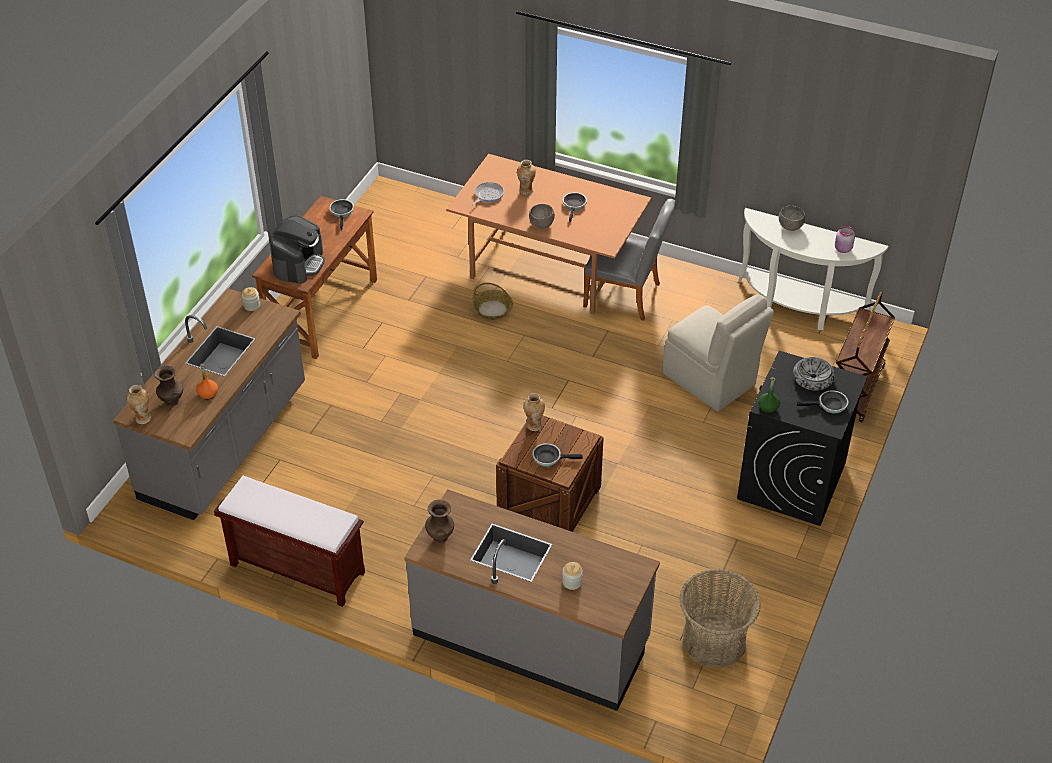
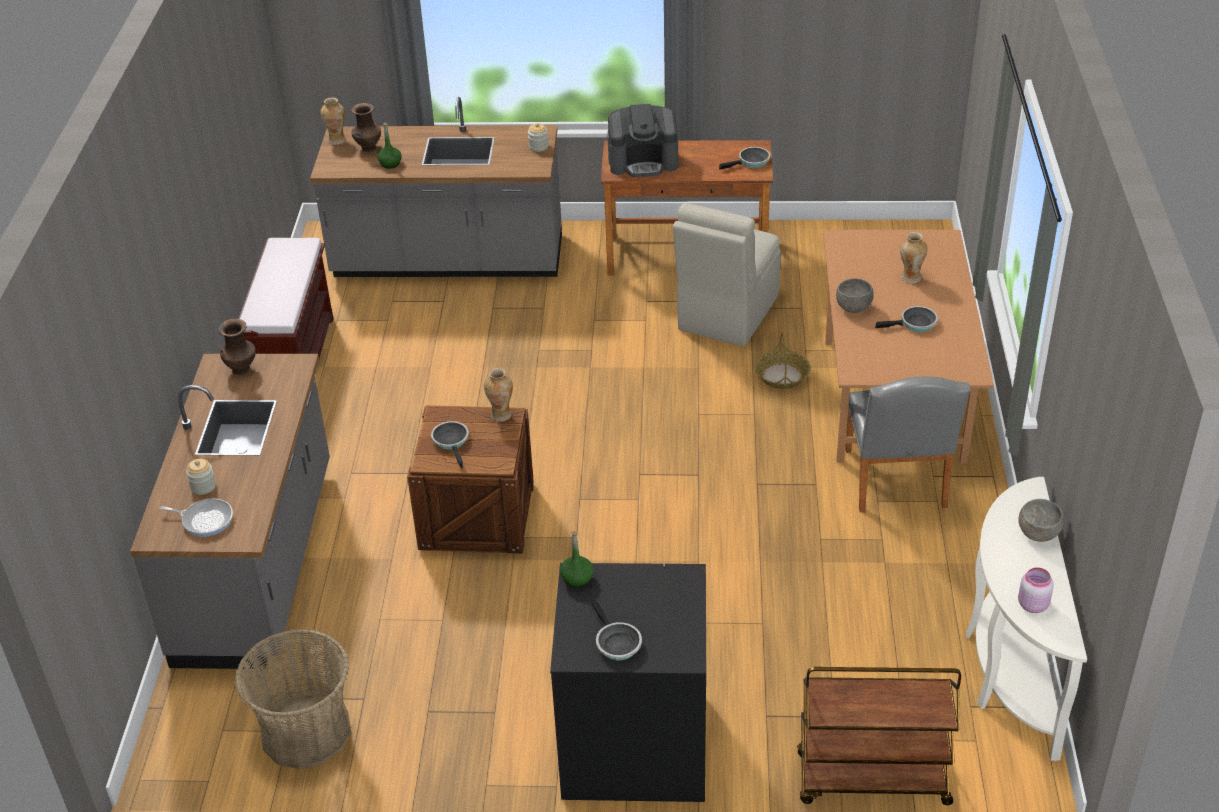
camera: 70 degrees right, 5 degrees down
(208, 393) = (390, 164): orange bottle -> green bottle
(487, 195) = (876, 251): frying pan -> frying pan (205, 520)
(710, 380) = (785, 609): beige chair -> beige chair (726, 314)
(812, 378) = (665, 612): bowl -> none

